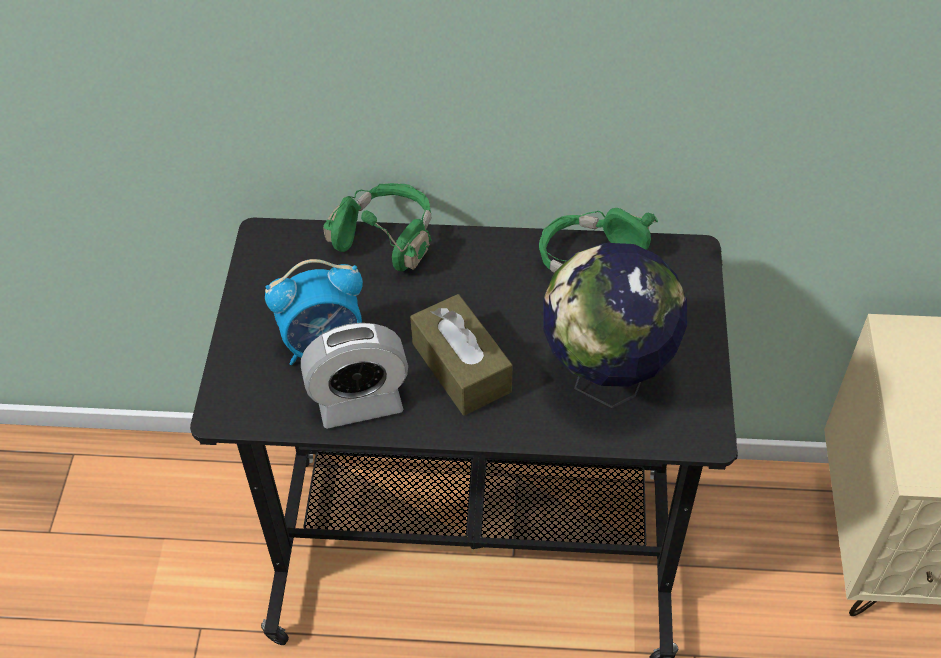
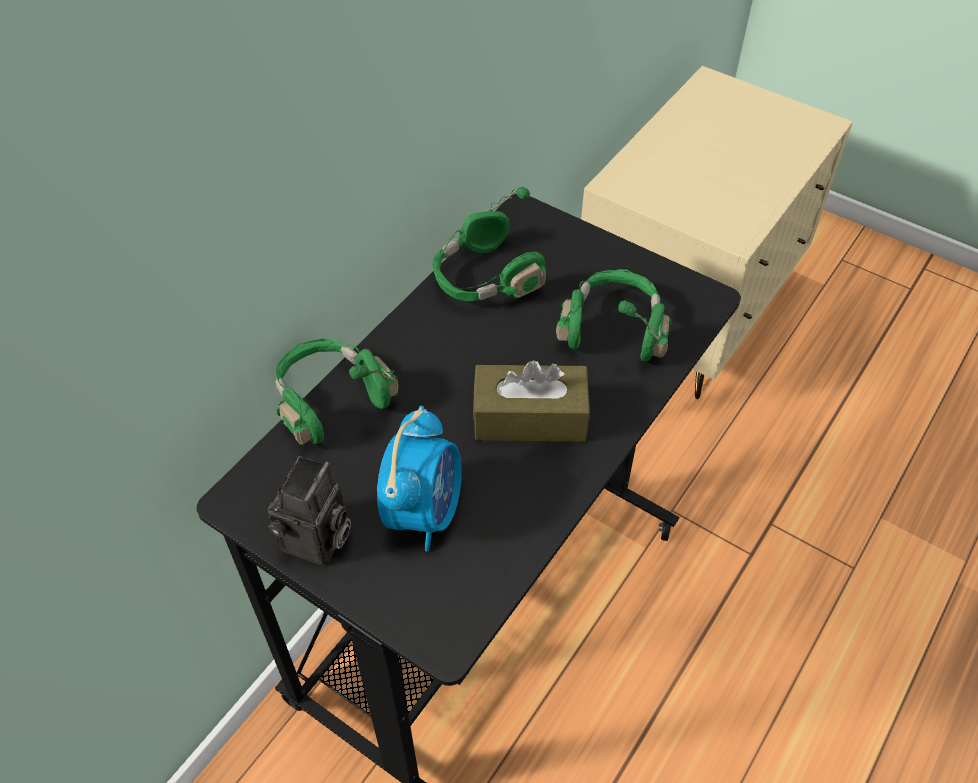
camera: 60 degrees left, 0 degrees up
(258, 298) = (317, 541): none -> camera
(359, 402) = (515, 514): alarm clock -> none
(606, 381) = (614, 329): globe -> green headphones

